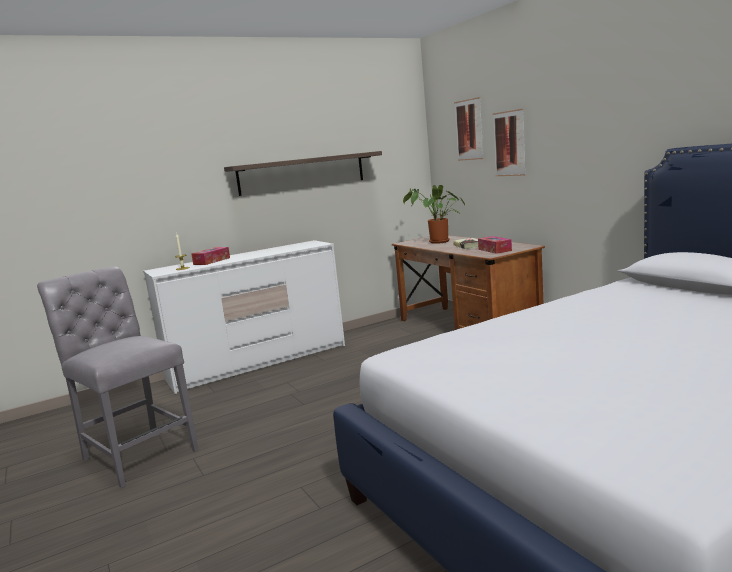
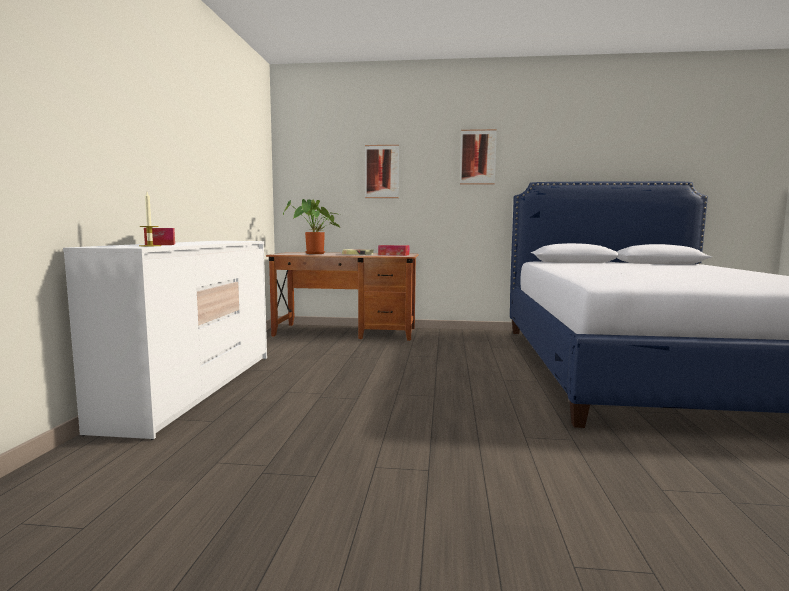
camera: 55 degrees left, 5 degrees down
(137, 452) = (285, 495): grey chair -> none
(302, 173) = (207, 159): shelf -> none
(469, 130) = (333, 156): picture -> picture (478, 157)

